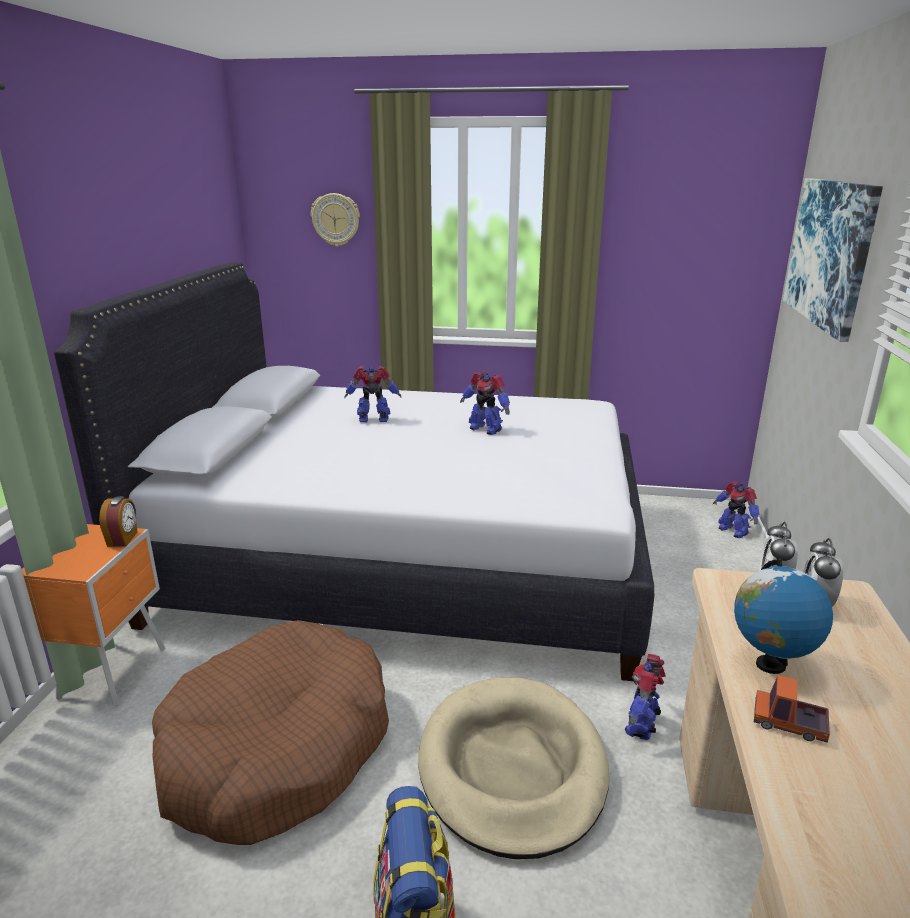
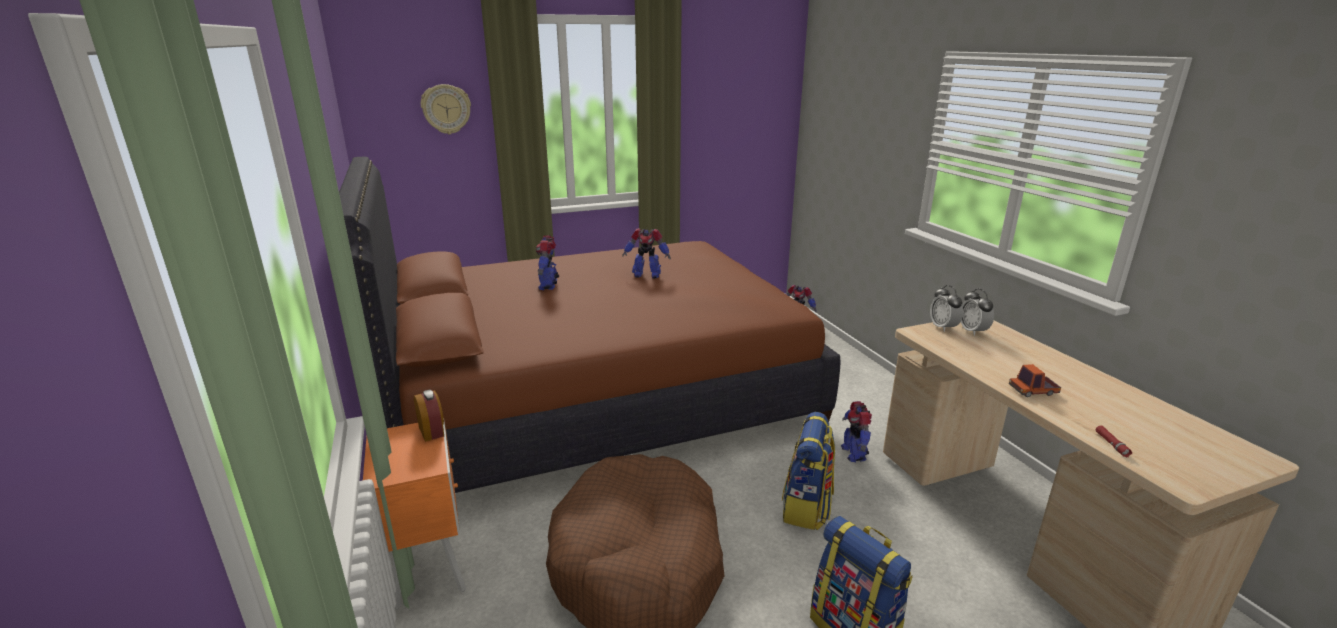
camera: 30 degrees left, 0 degrees up
(374, 420) = (549, 285): toy robot -> toy robot turned 60 degrees counterclockwise
(406, 559) = (595, 399): white bed -> brown bed
(512, 768) = (807, 508): beige dog bed -> backpack
(770, 665) = (992, 367): globe -> none
(810, 861) = (1111, 444): none -> red flashlight
(829, 253) = (854, 114): picture -> none

